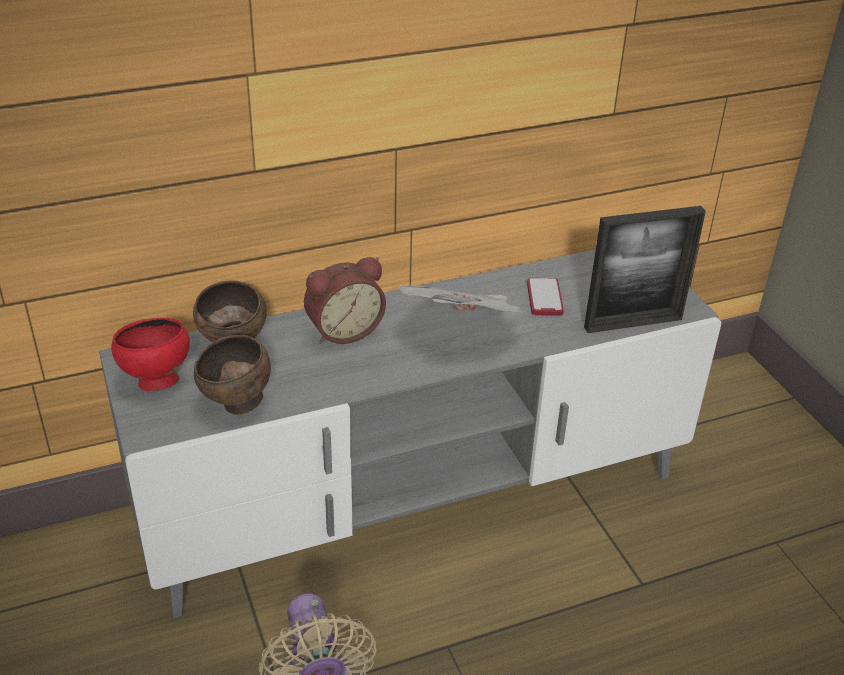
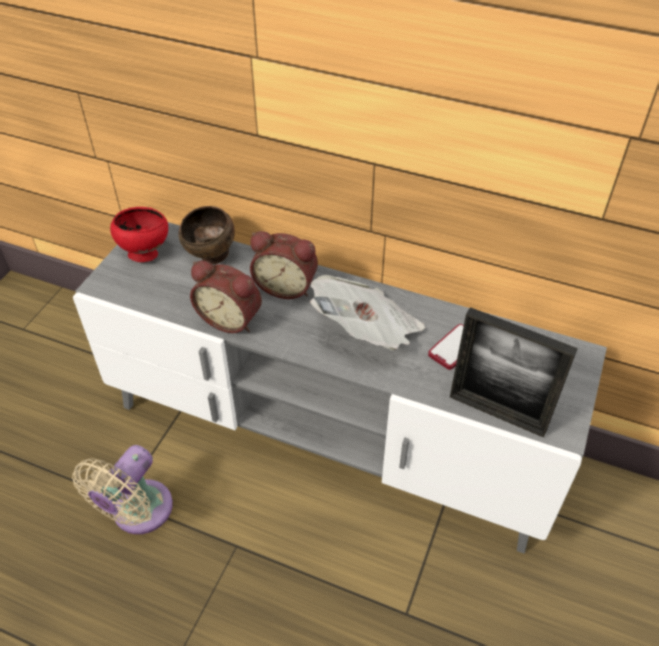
camera: 45 degrees right, 10 degrees up
(237, 405) = (164, 298): brown bowl -> none
(330, 383) = (231, 318): none -> alarm clock

